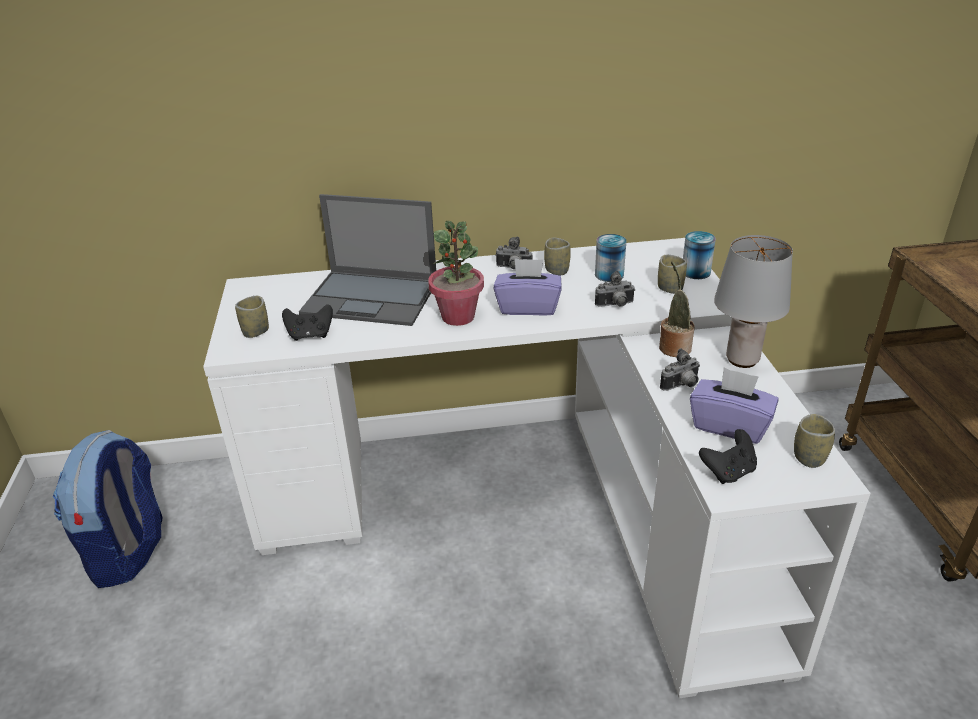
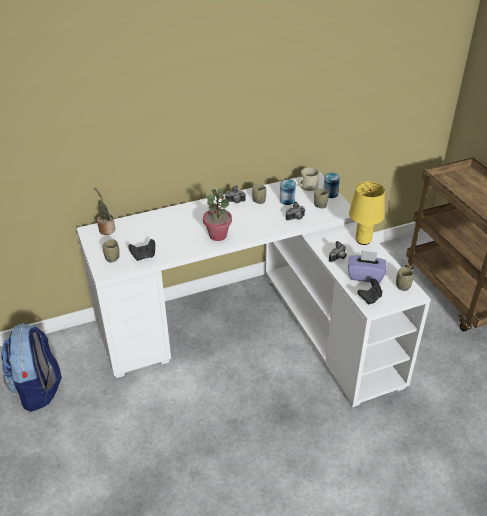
camera: 15 degrees left, 5 degrees up
(372, 298) = (166, 230): laptop -> none
(528, 307) = (252, 225): purple tissue box -> none
(654, 257) = (307, 186): none -> beige mug
(673, 347) = (329, 237): potted plant -> potted plant (106, 229)
(742, 360) = (363, 241): grey table lamp -> yellow table lamp

